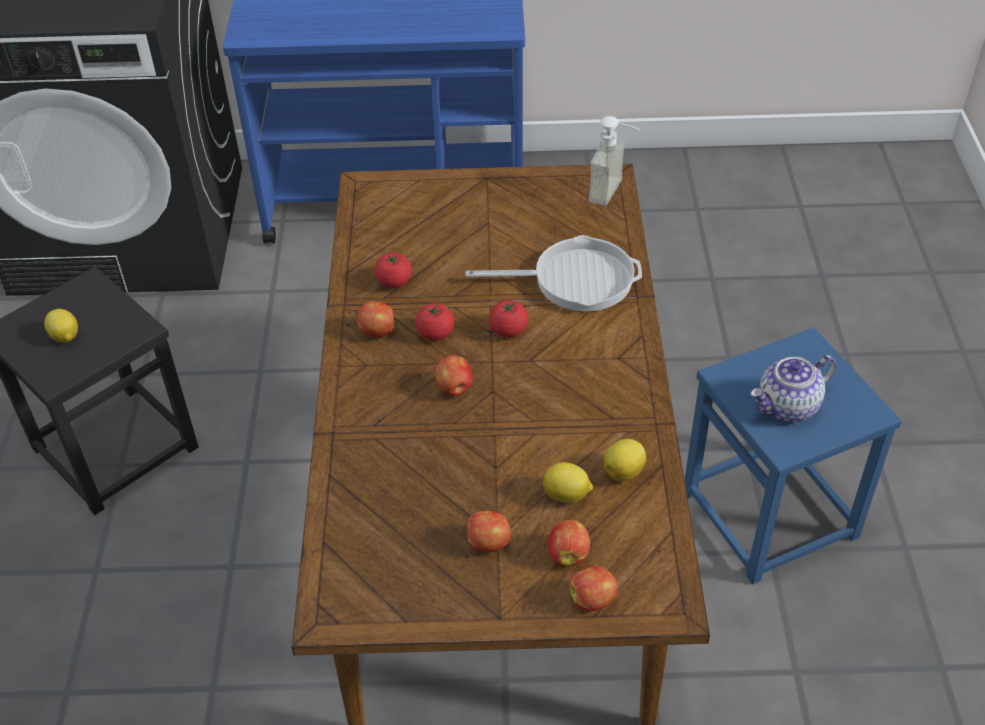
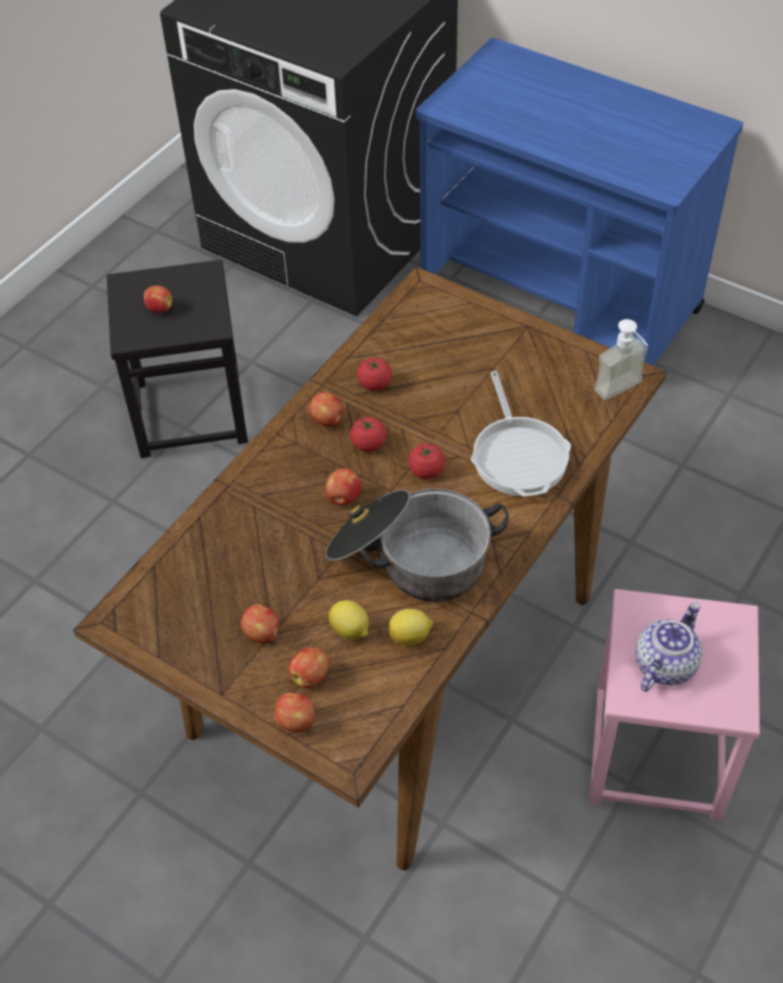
camera: 35 degrees right, 5 degrees up
(65, 337) = (159, 309): lemon -> apple
(563, 407) = (411, 559): none -> cooking pot
(575, 280) = (518, 455): frying pan -> frying pan turned 45 degrees clockwise
(771, 513) = (658, 753): blue stool -> pink stool
(788, 407) = (664, 664): teapot -> teapot turned 120 degrees clockwise

